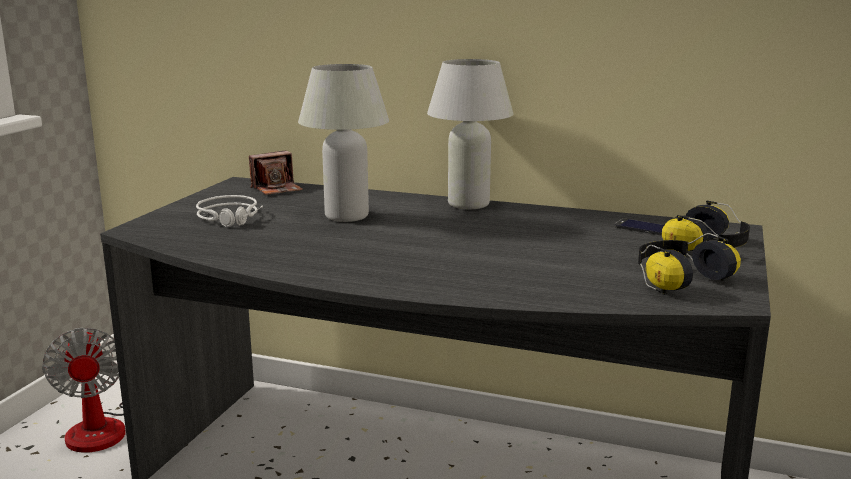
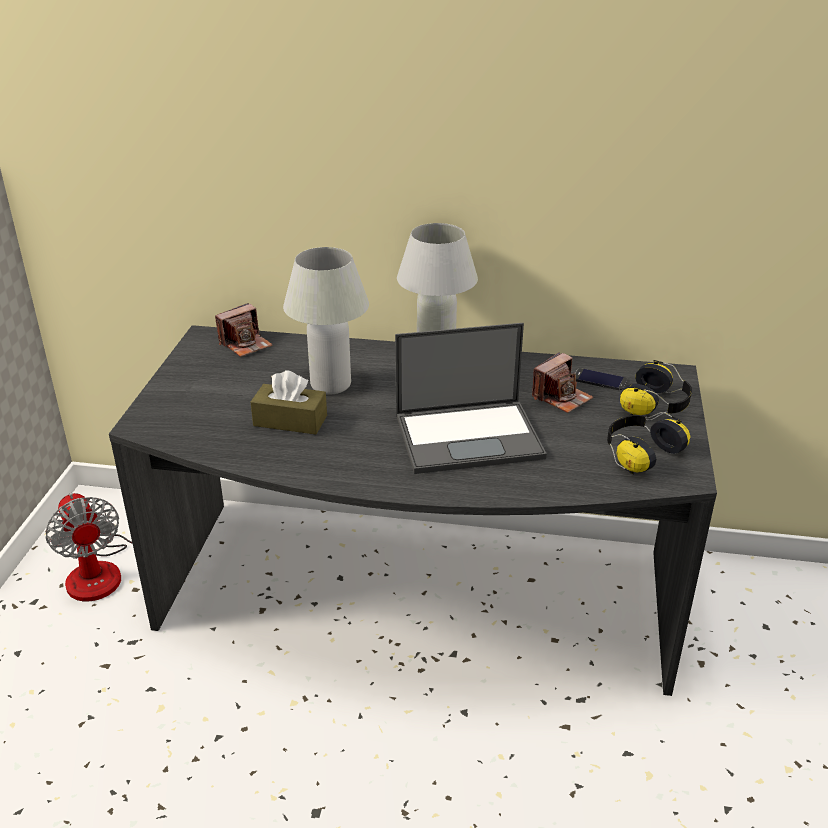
camera: 10 degrees left, 15 degrees up
(231, 217) = (223, 397): grey headphones -> none
(289, 235) = (290, 421): none -> brown tissue box
(480, 256) = (470, 436): none -> laptop
(596, 237) = (561, 397): none -> camera

